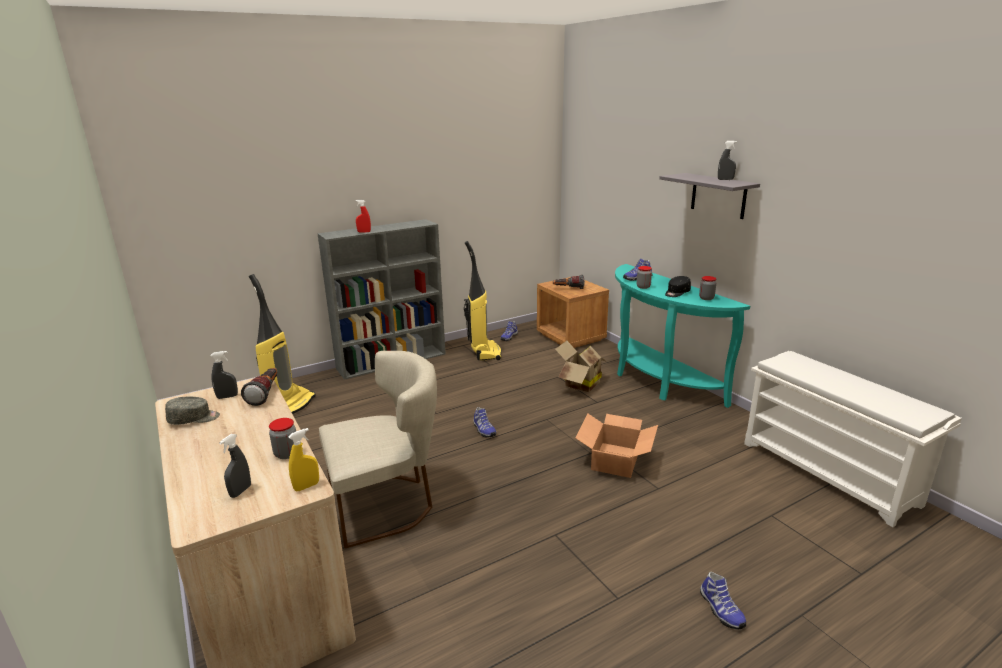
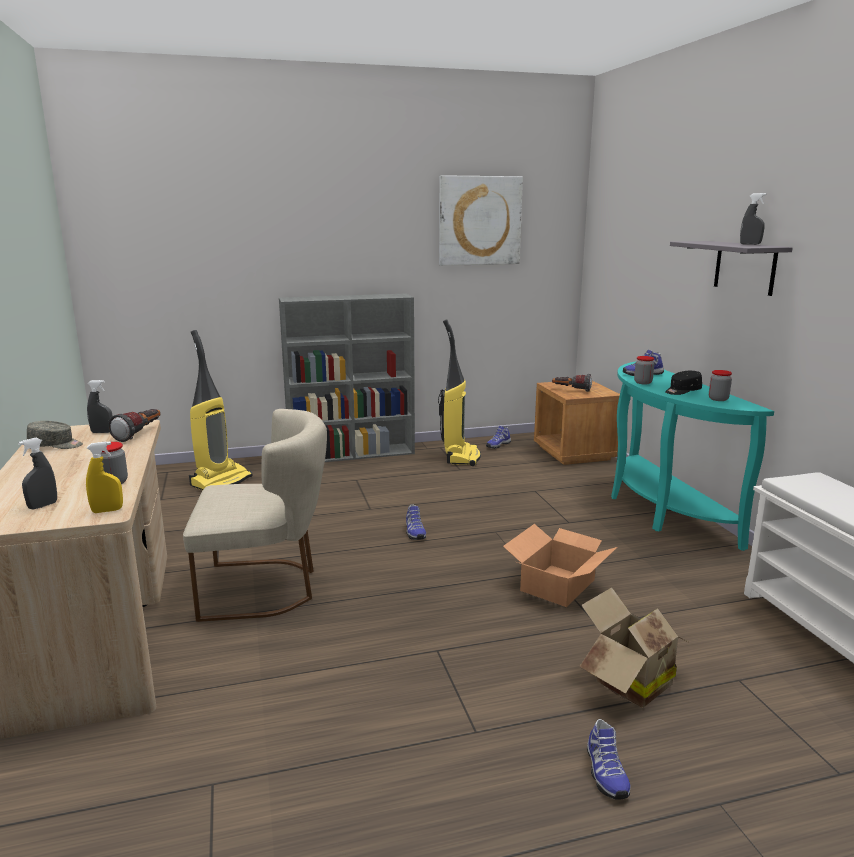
camera: 15 degrees right, 5 degrees down
(364, 232) = (327, 298): red spray bottle -> none
(481, 152) = (479, 221): none -> picture
(579, 384) = (556, 502): cardboard box -> cardboard box (627, 683)

